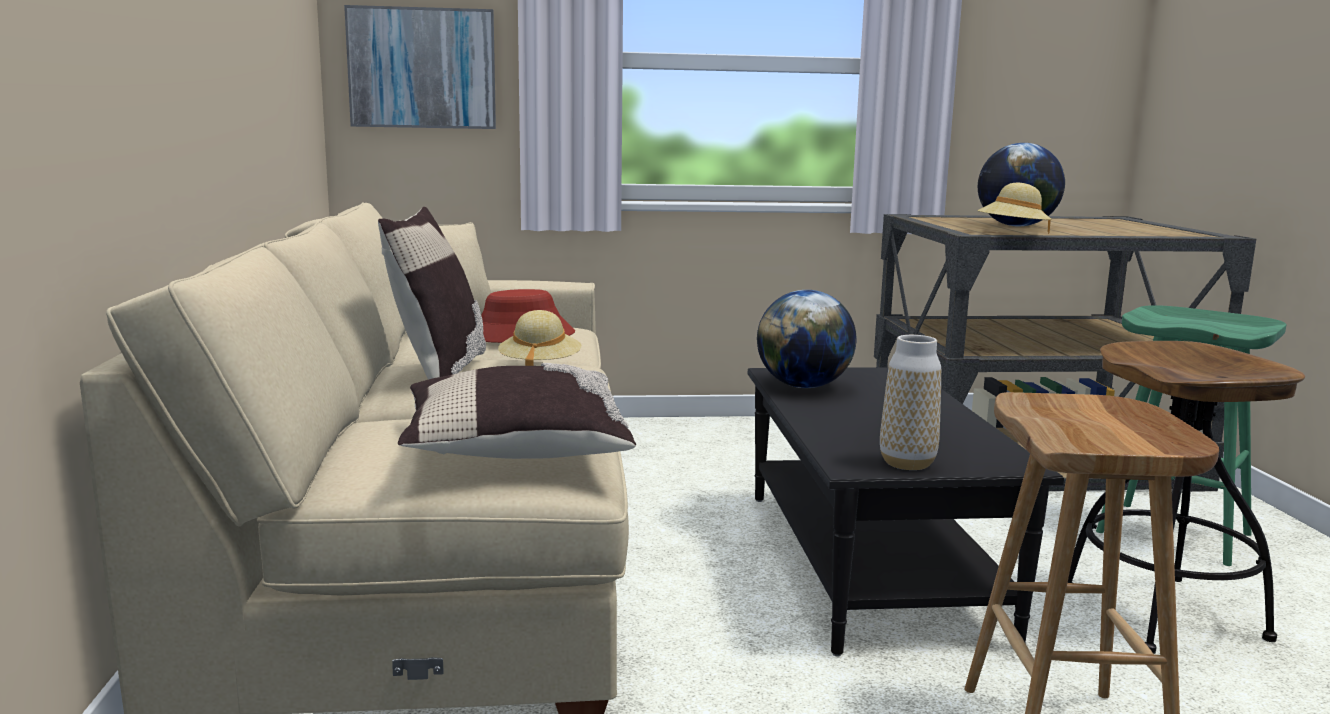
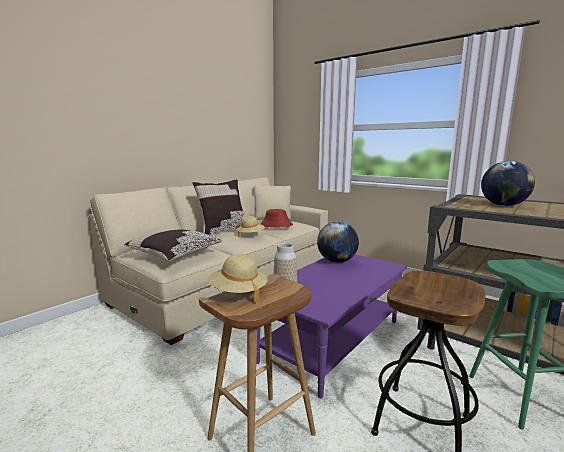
camera: 45 degrees right, 0 degrees up
(422, 68) = (297, 134): picture -> none
(867, 561) = (333, 340): black coffee table -> purple coffee table
(1012, 233) = (470, 208): beige hat -> beige hat (238, 292)

